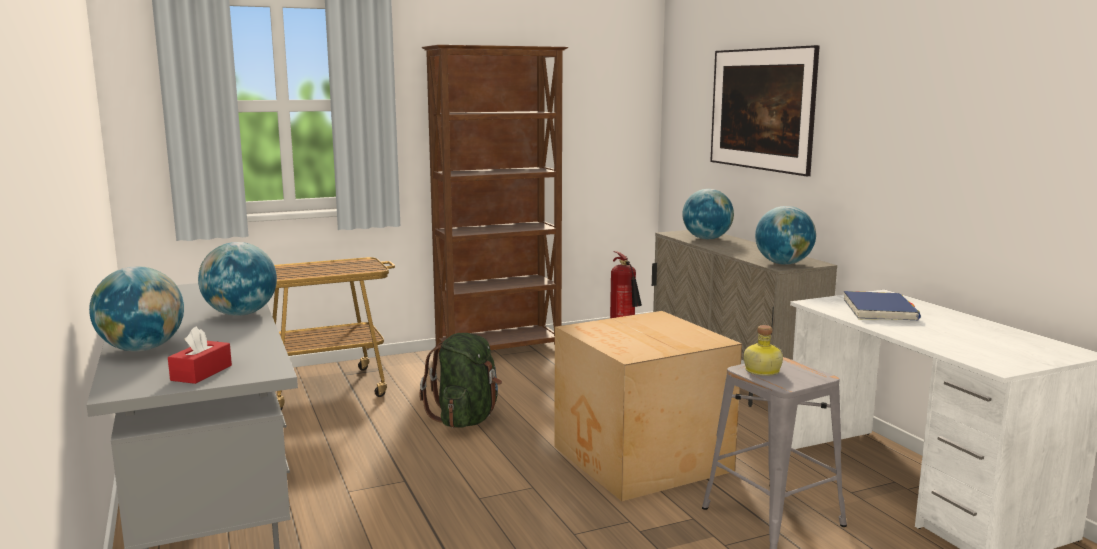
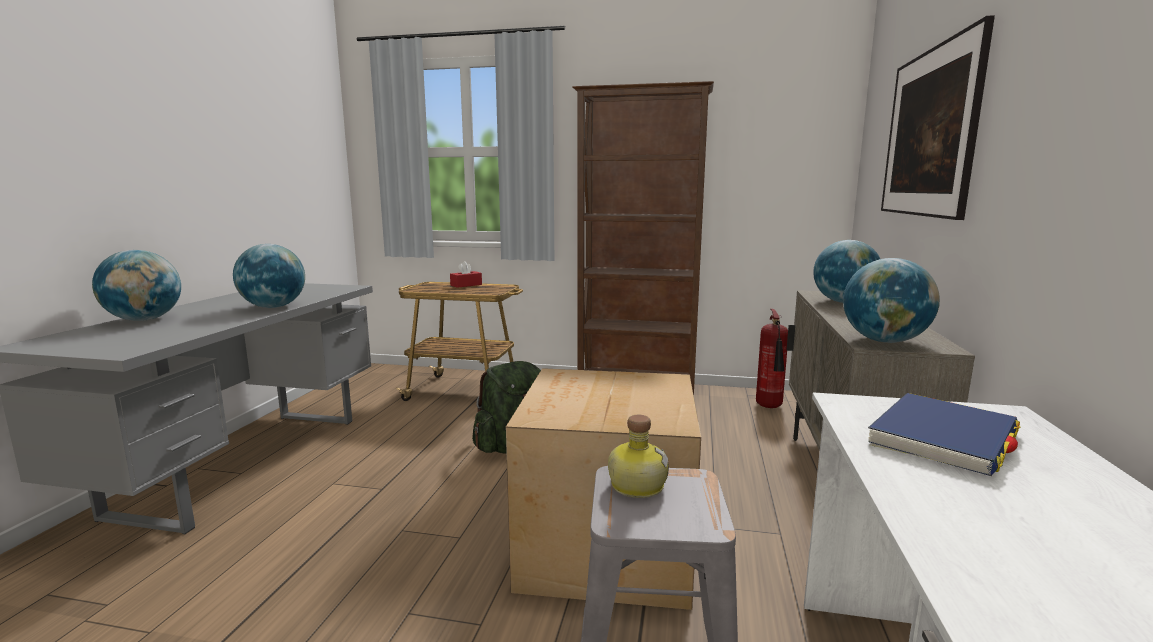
camera: 35 degrees right, 0 degrees up
(201, 373) = (98, 343): red tissue box -> red tissue box (466, 285)

